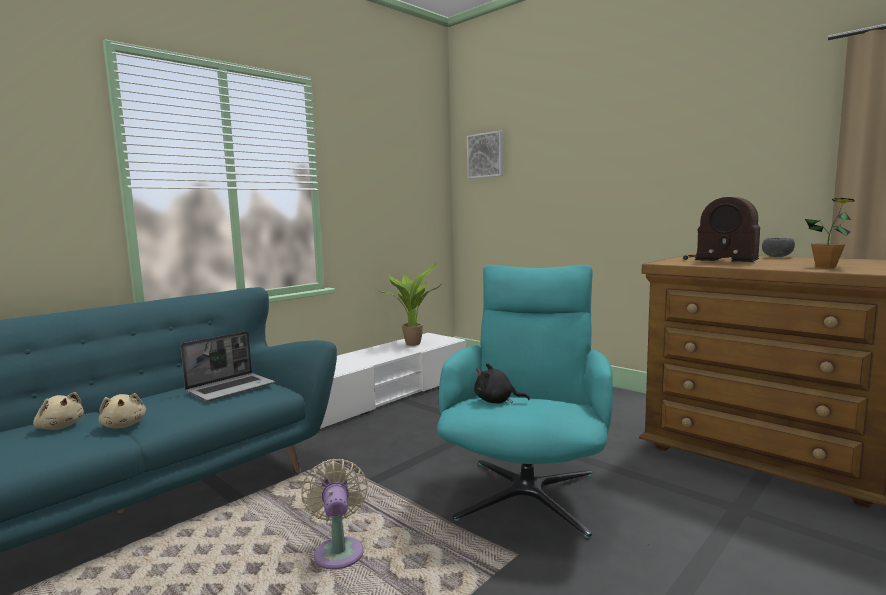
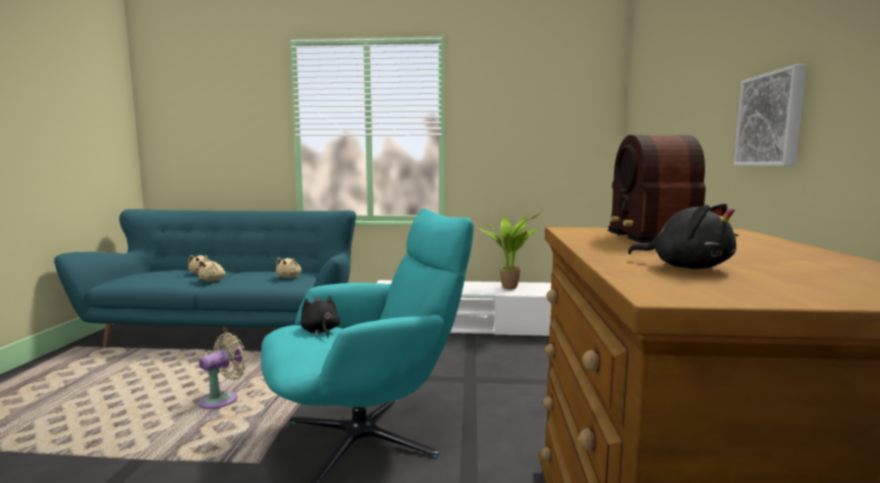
camera: 50 degrees right, 0 degrees up
(231, 388) = (289, 277): laptop -> beige plush toy
(486, 155) = (642, 90): picture -> picture (772, 120)
(778, 257) = (802, 249): grey bowl -> none
(825, 266) = (686, 267): potted plant -> black plush toy

